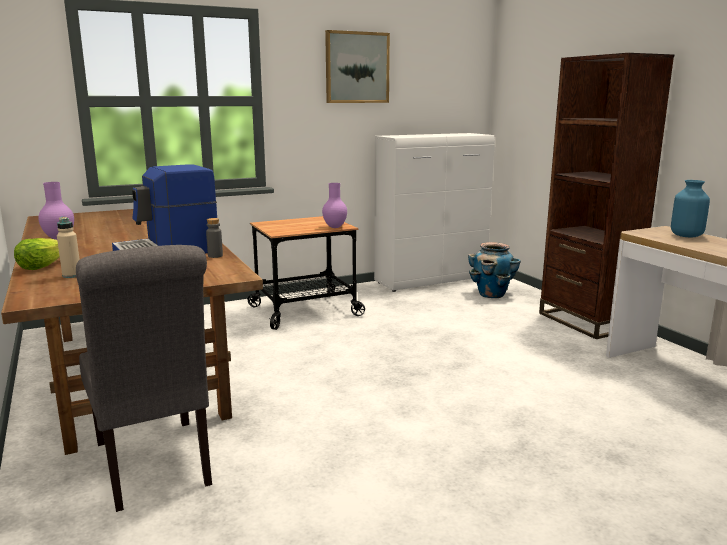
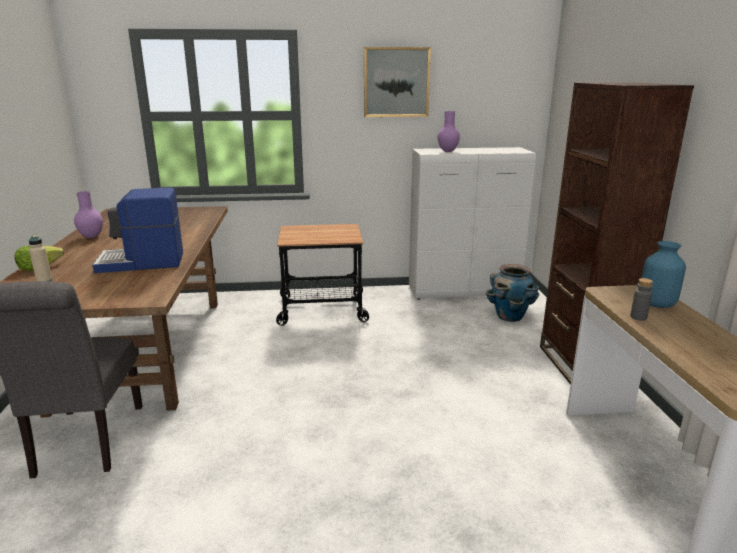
camera: 20 degrees right, 5 degrees up
(215, 256) = (168, 272): grey bottle -> grey bottle (638, 317)
(335, 227) = (343, 239): purple vase -> purple vase (448, 151)

